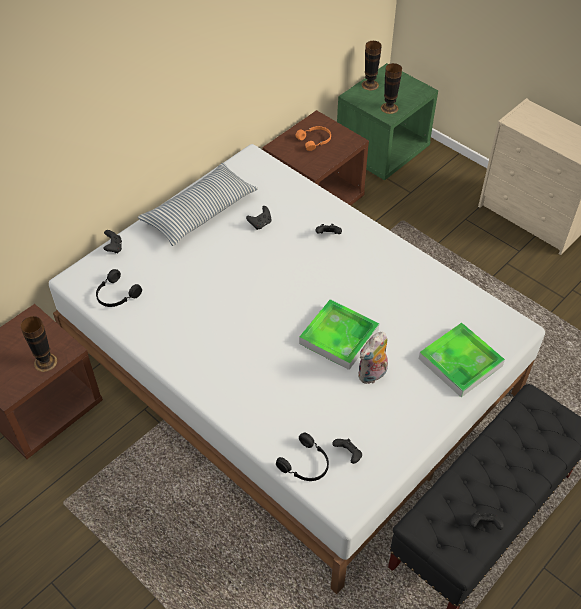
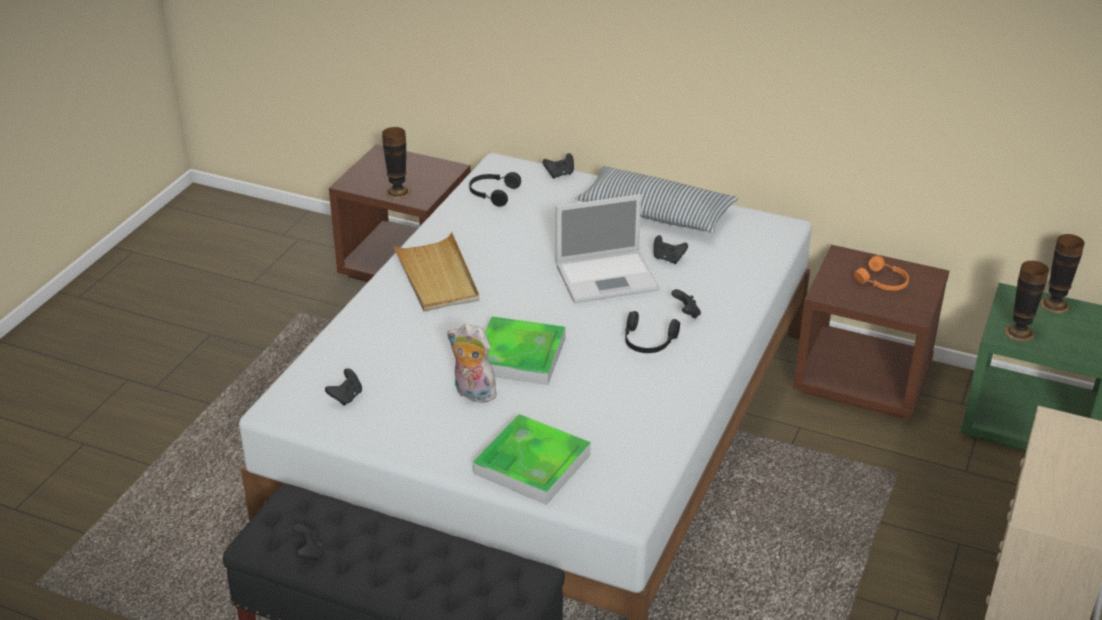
camera: 70 degrees right, 15 degrees down
(214, 360) = (436, 276): none -> beige tray
(266, 261) = (608, 277): none -> laptop
(306, 464) = (321, 369): black headphones -> black headphones (648, 342)

